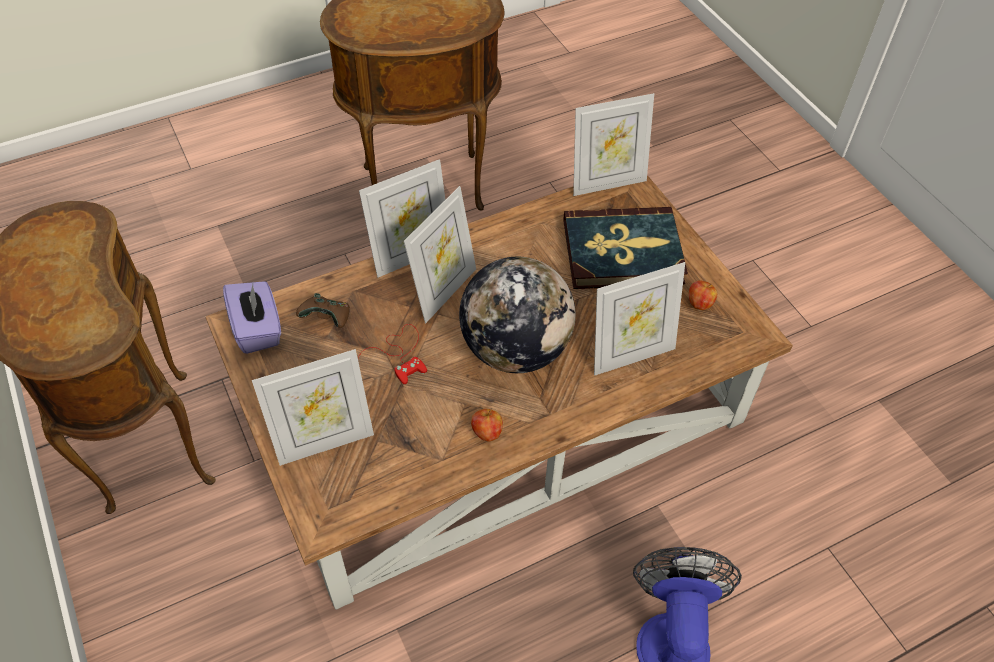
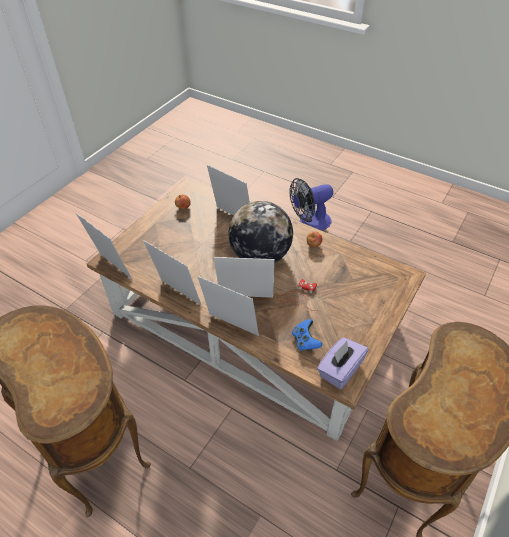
camera: 120 degrees left, 5 degrees down
(324, 441) = (372, 297): picture frame -> picture frame (177, 296)
(327, 319) = (305, 341): brown game controller -> blue game controller
(622, 252) = (166, 243): book -> none

